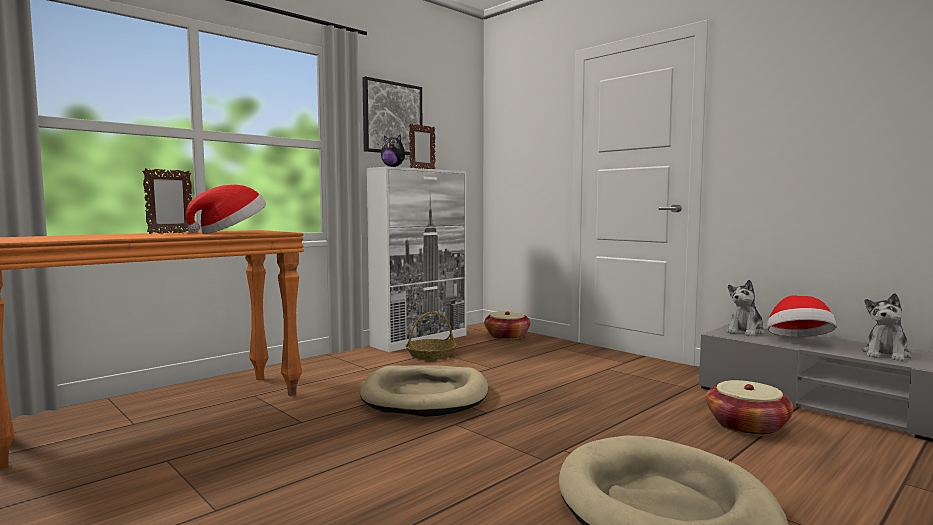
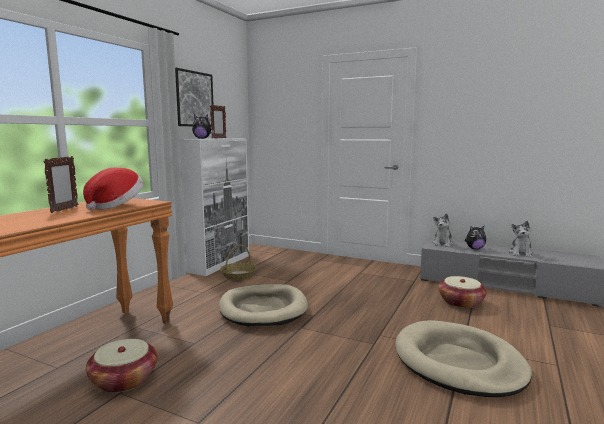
camera: 20 degrees left, 5 degrees up
(507, 336) = (278, 254): basket -> basket (124, 380)
(798, 342) = (474, 249): hat -> plush toy

